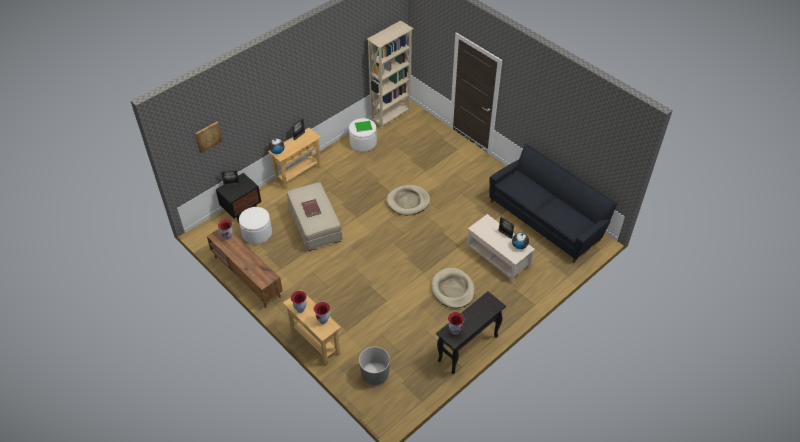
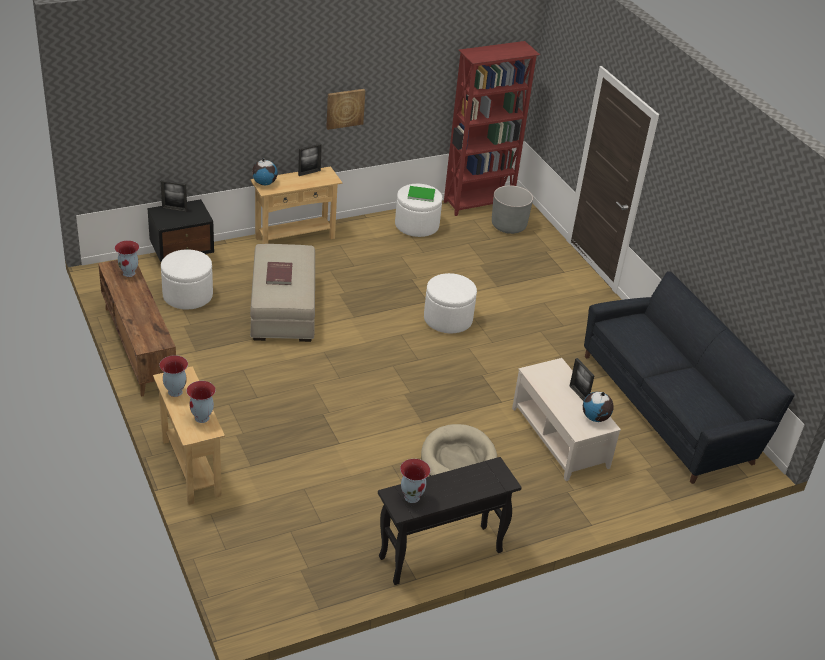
camera: 15 degrees right, 10 degrees down
(208, 136) = (151, 110): picture -> picture (345, 108)
(375, 374) = (262, 543): grey planter -> grey planter (508, 225)
(391, 116) = (479, 203): beige bookcase -> red bookcase
(408, 201) = (448, 319): beige dog bed -> white ottoman

